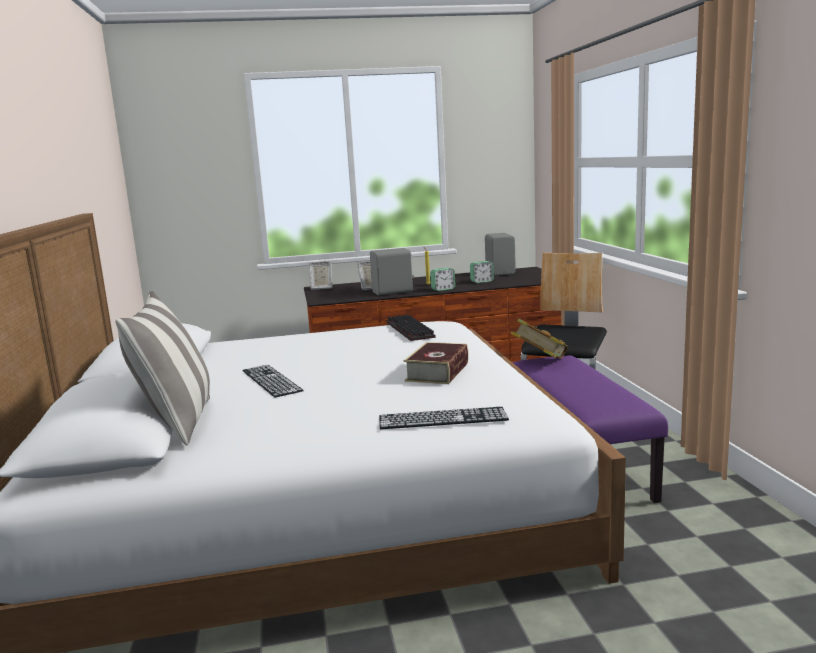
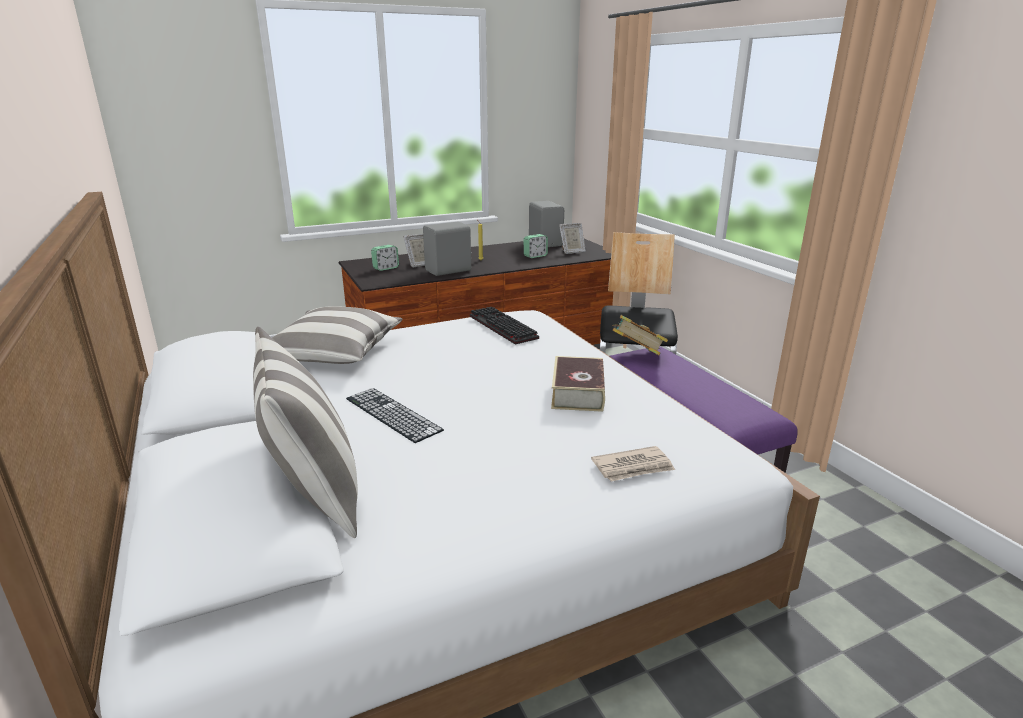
camera: 15 degrees left, 10 degrees up
(256, 344) = (334, 353): none -> pillow
(321, 288) = (361, 264): picture frame -> picture frame (572, 252)
(442, 418) = (633, 467): keyboard -> newspaper
(443, 289) = (501, 267): alarm clock -> alarm clock (386, 268)

